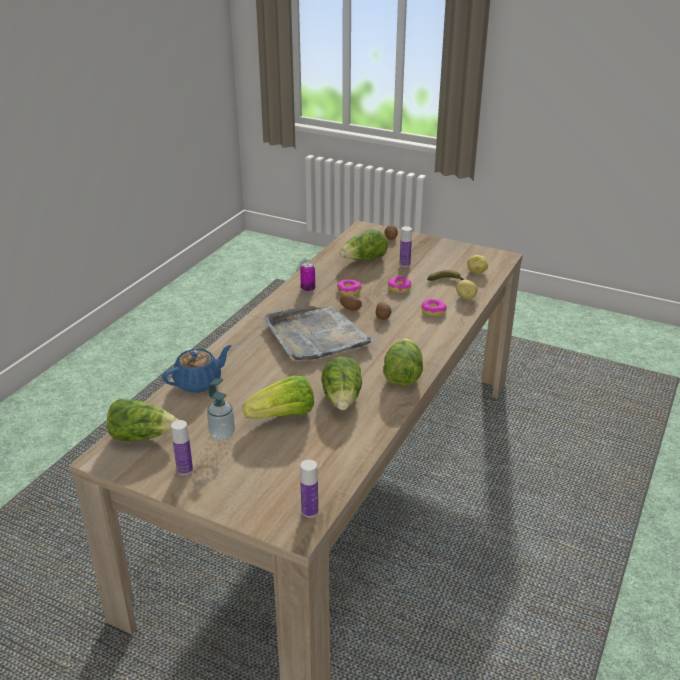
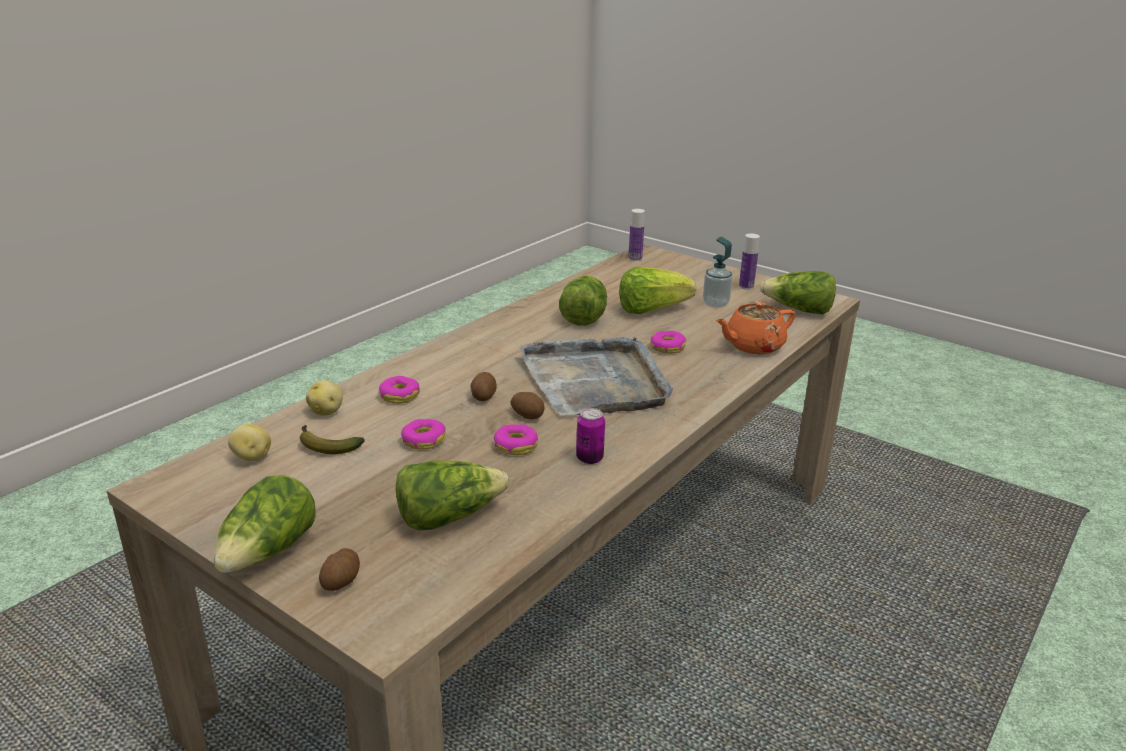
camera: 170 degrees left, 5 degrees down
(199, 382) = (753, 346): blue teapot -> orange teapot
(268, 372) = (667, 347): none -> donut
(402, 374) = (502, 329): lettuce -> lettuce (269, 552)
(404, 264) = (373, 492): bottle -> none

